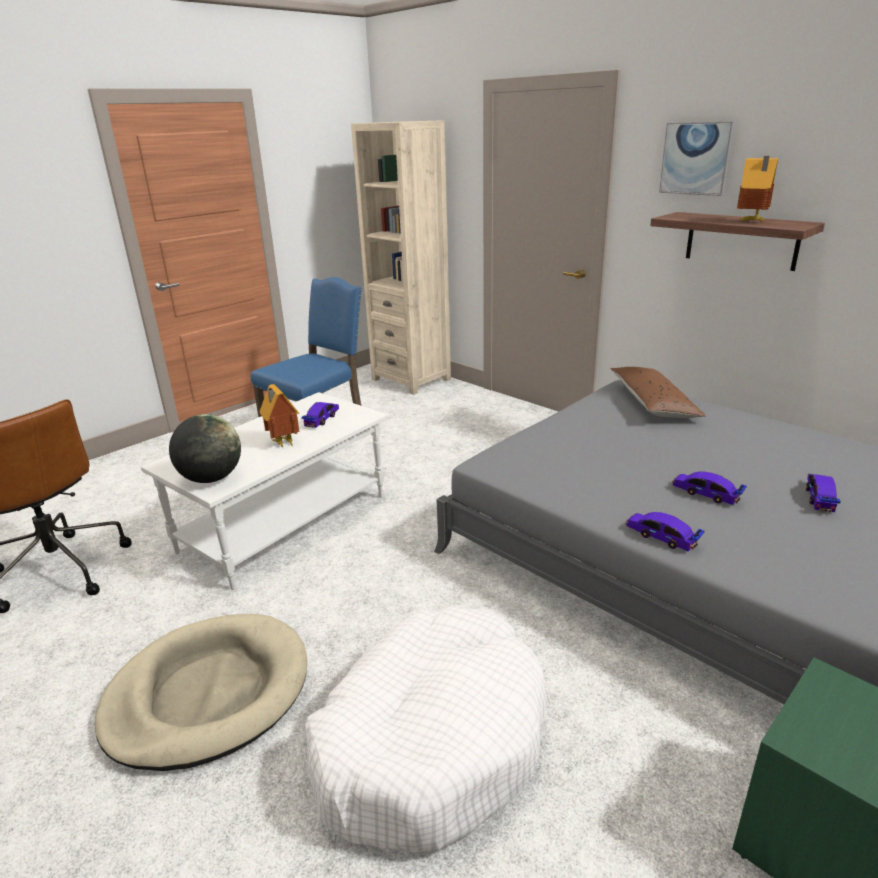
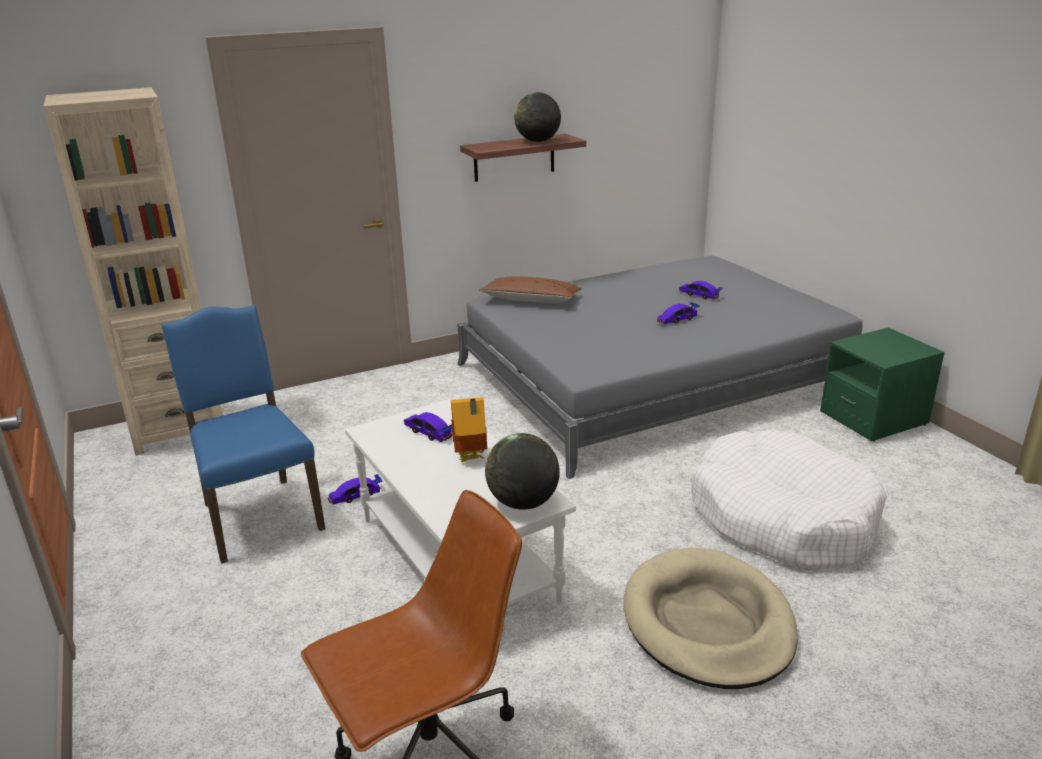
camera: 70 degrees left, 0 degrees up
(661, 537) = (718, 343): toy car -> toy car (355, 496)
(695, 158) = (467, 99): picture -> none
(751, 222) = (538, 141): toy house -> globe

